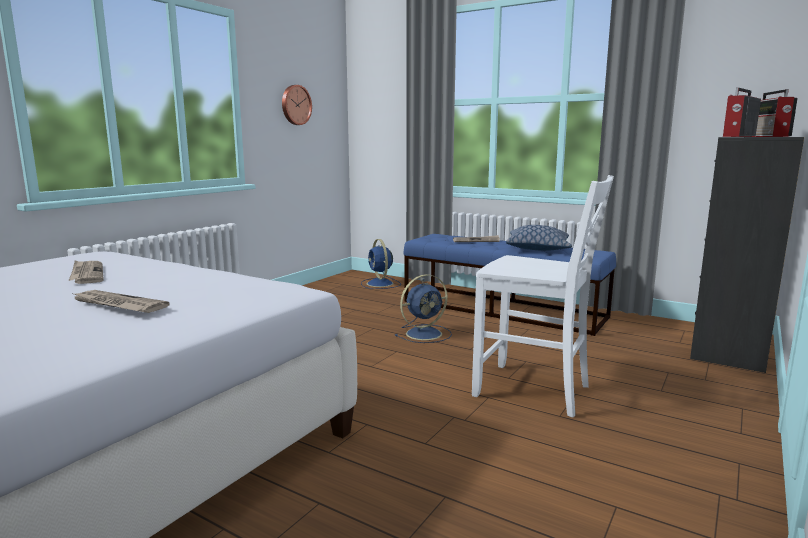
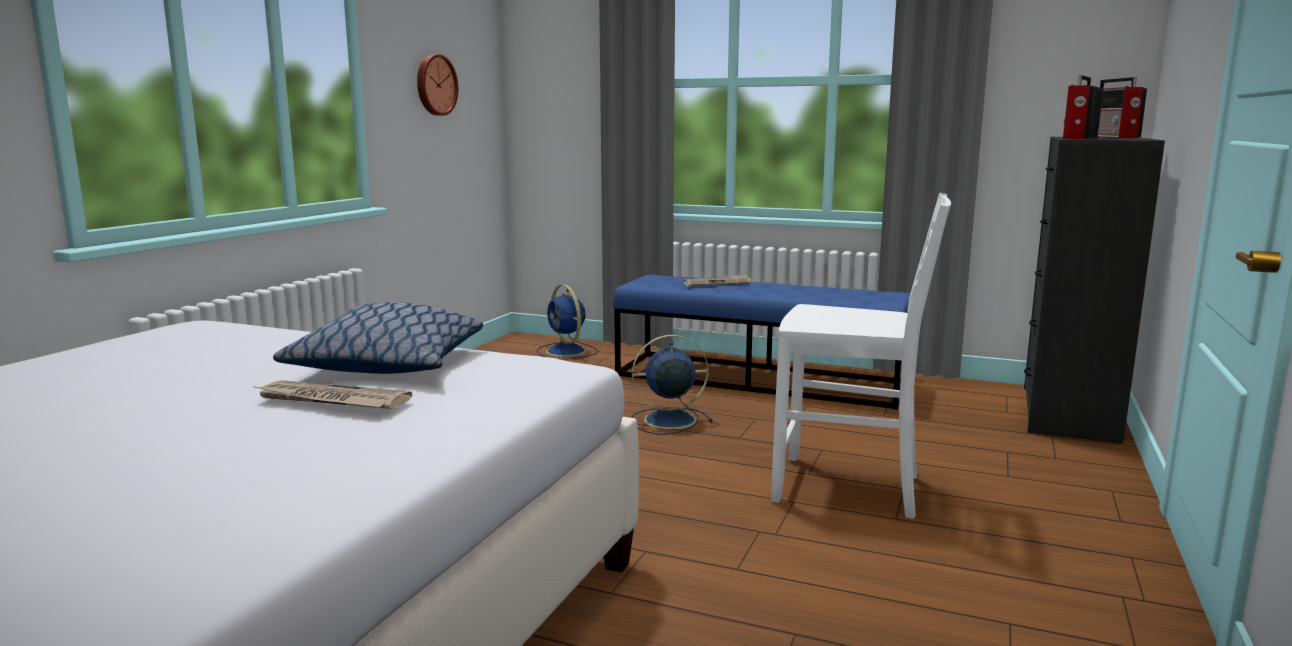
camera: 10 degrees left, 0 degrees up
(87, 274) = (220, 358): newspaper -> none
(425, 333) = (667, 420): blue fan -> blue fan turned 150 degrees counterclockwise
(538, 249) = (809, 292): pillow -> pillow (389, 365)

